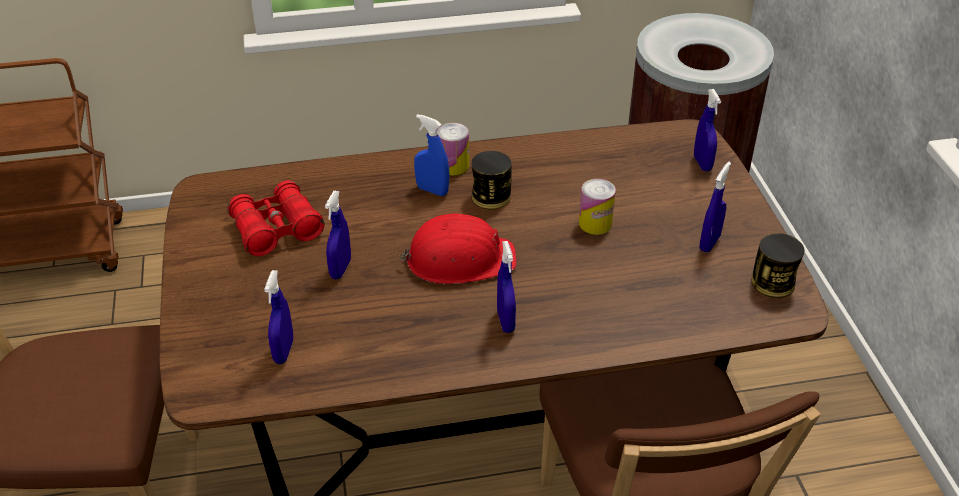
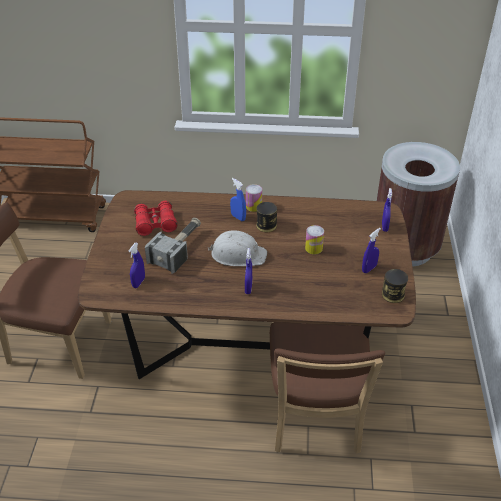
camera: 15 degrees right, 0 degrees up
(340, 269) = (179, 248): blue spray bottle -> hammer
(459, 259) = (238, 254): red hard hat -> white hard hat

